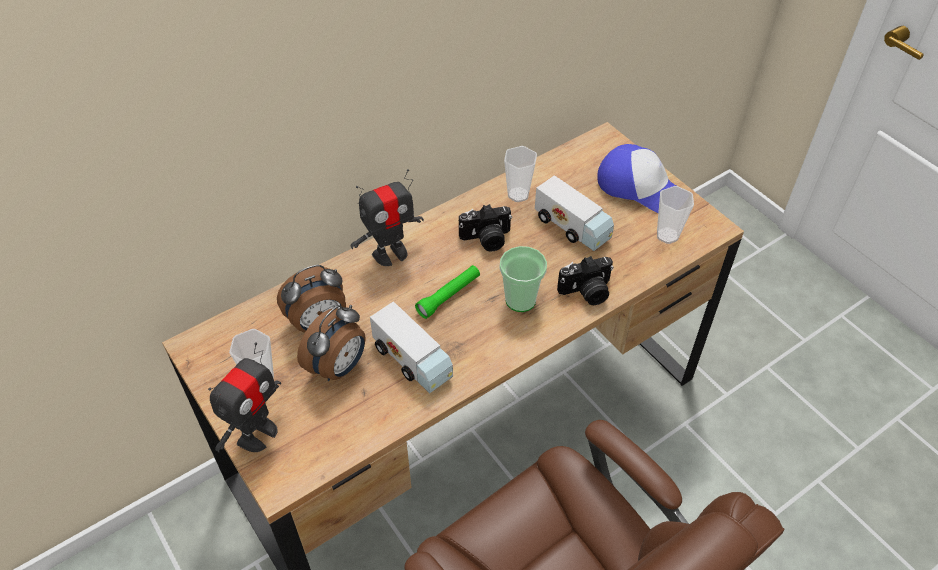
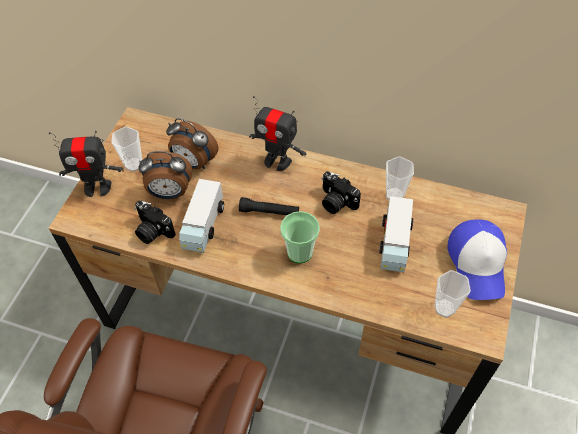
camera: 55 degrees right, 5 degrees up
(449, 296) = (269, 212): green flashlight -> black flashlight
(586, 292) = (340, 287): camera -> camera (152, 231)

